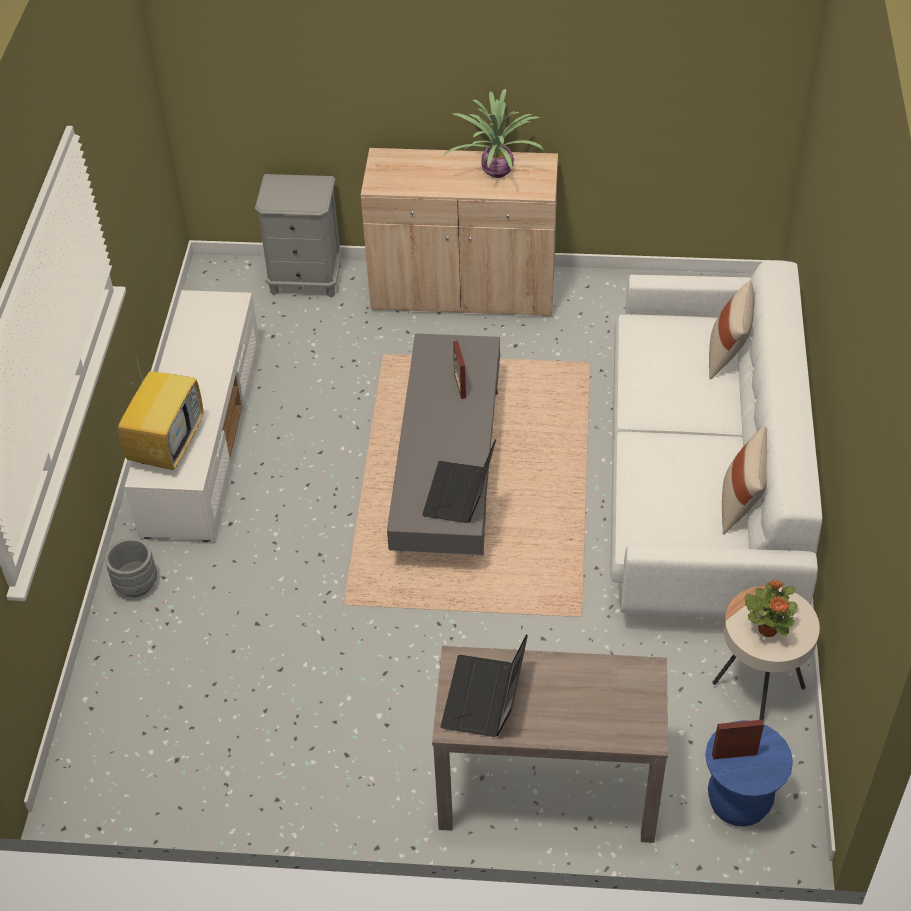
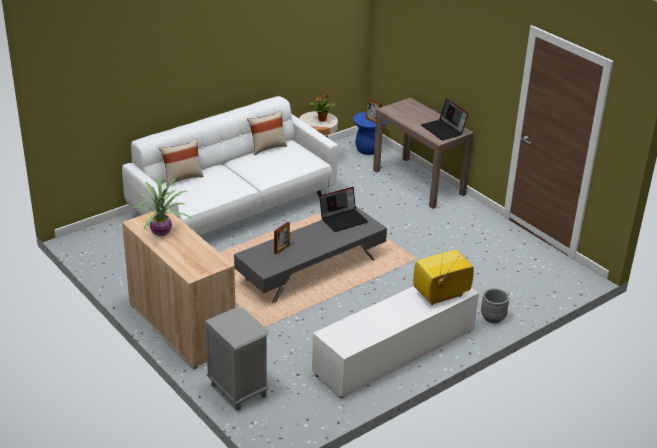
camera: 135 degrees left, 15 degrees down
(485, 699) = (444, 130): laptop -> laptop turned 90 degrees clockwise

